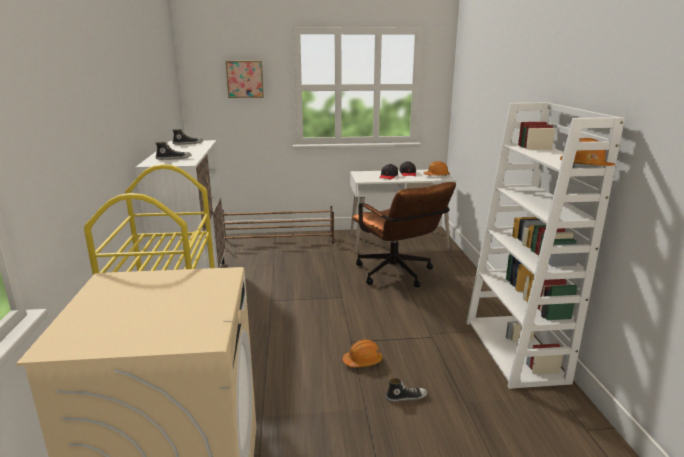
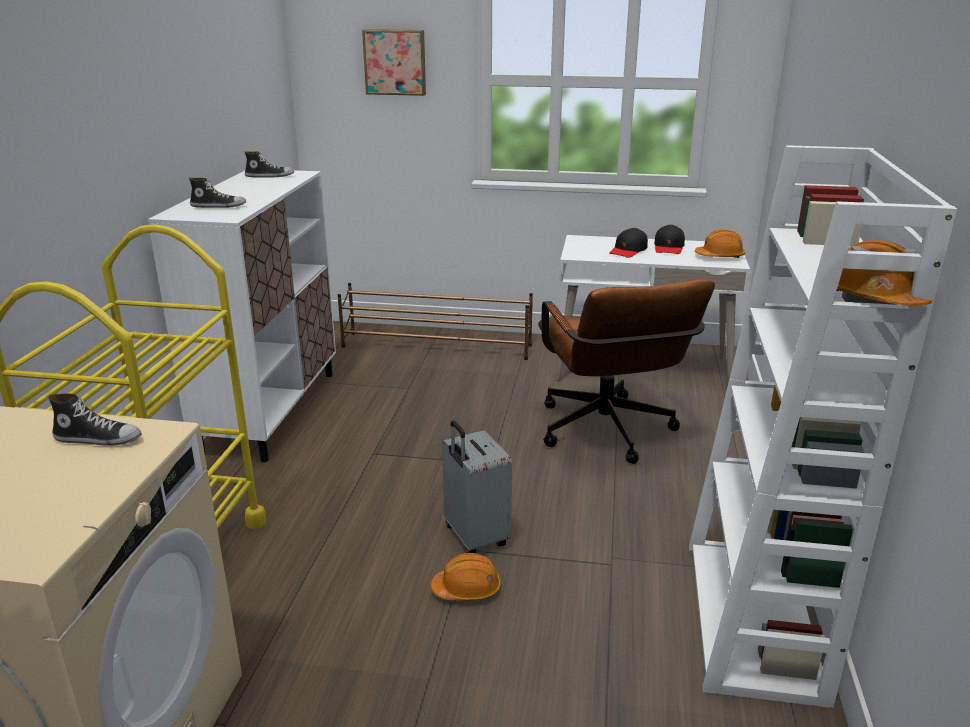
camera: 15 degrees right, 5 degrees up
(352, 335) = (474, 537): none -> grey suitcase
(406, 397) = (508, 670): shoe -> shoe (98, 439)

